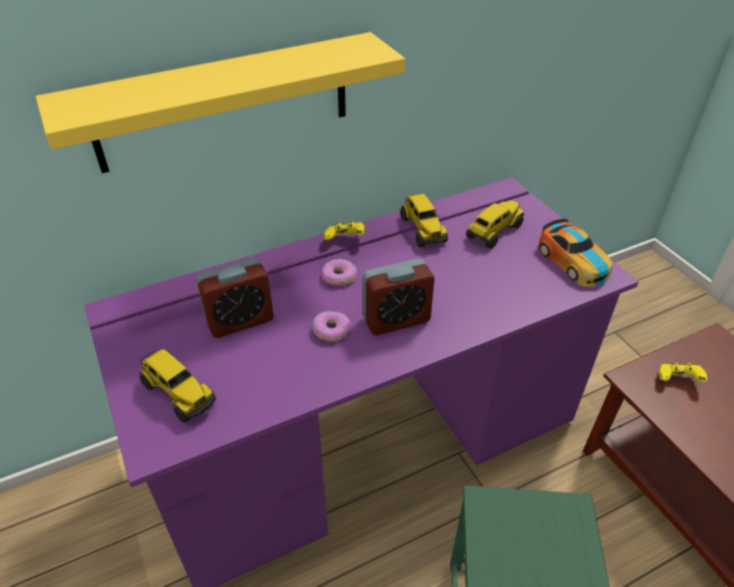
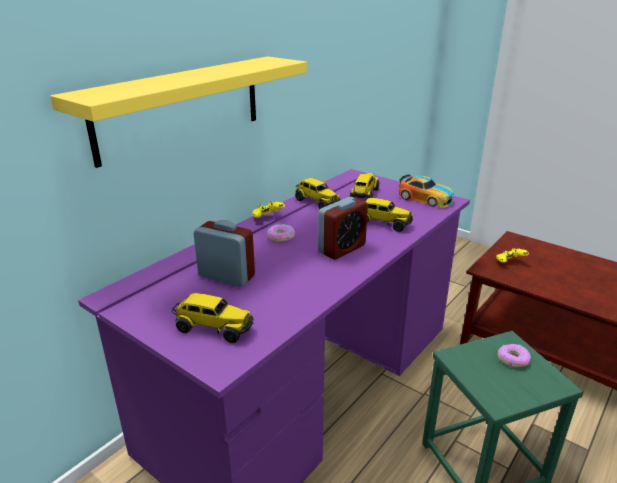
camera: 25 degrees left, 15 degrees down
(240, 320) = (226, 276): alarm clock -> alarm clock turned 105 degrees counterclockwise
(331, 330) = (301, 264): donut -> donut (513, 359)
(479, 291) = (382, 223): none -> toy truck

